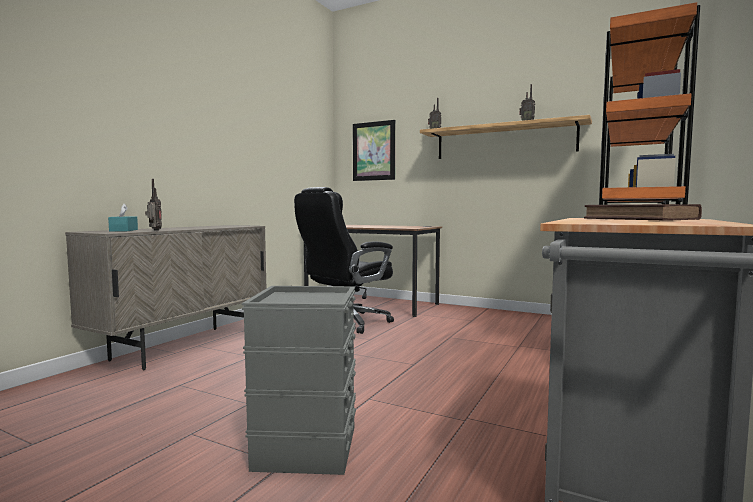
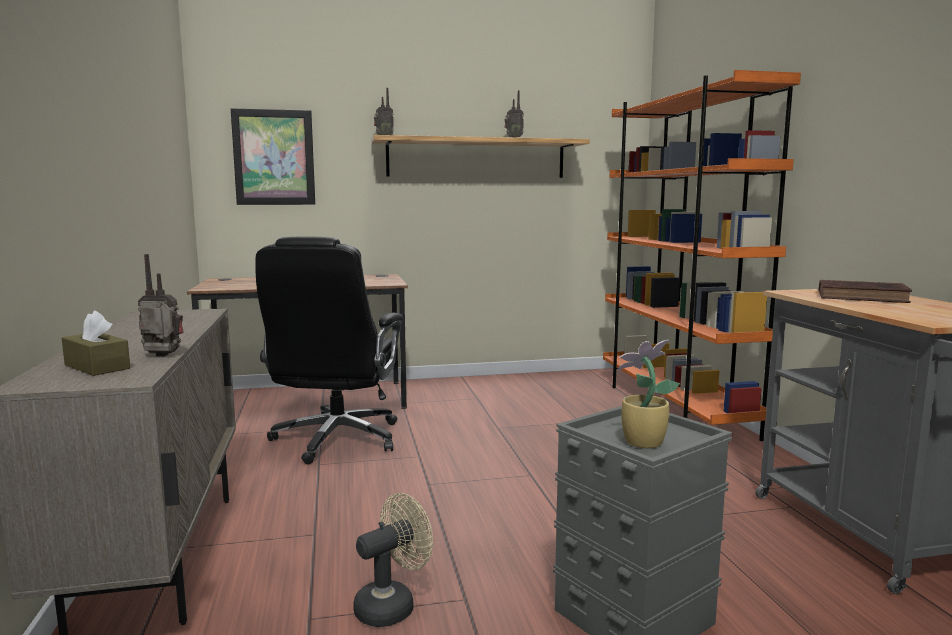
camera: 40 degrees left, 5 degrees up
(124, 230) = (97, 367): turquoise tissue box -> brown tissue box
(216, 393) = (392, 605): none -> beige fan
(287, 301) = (641, 443): none -> potted plant

